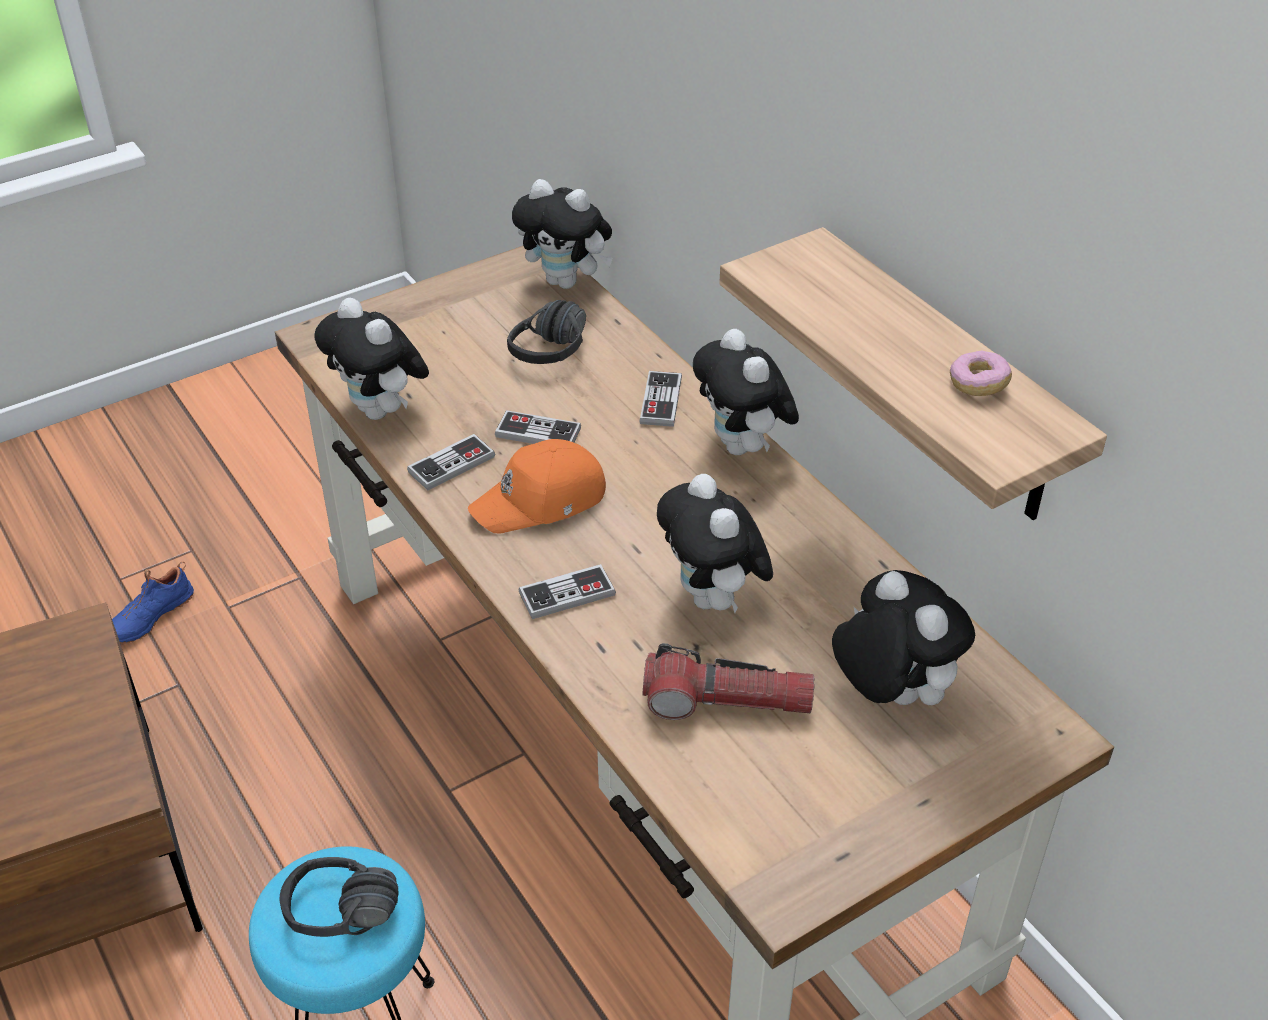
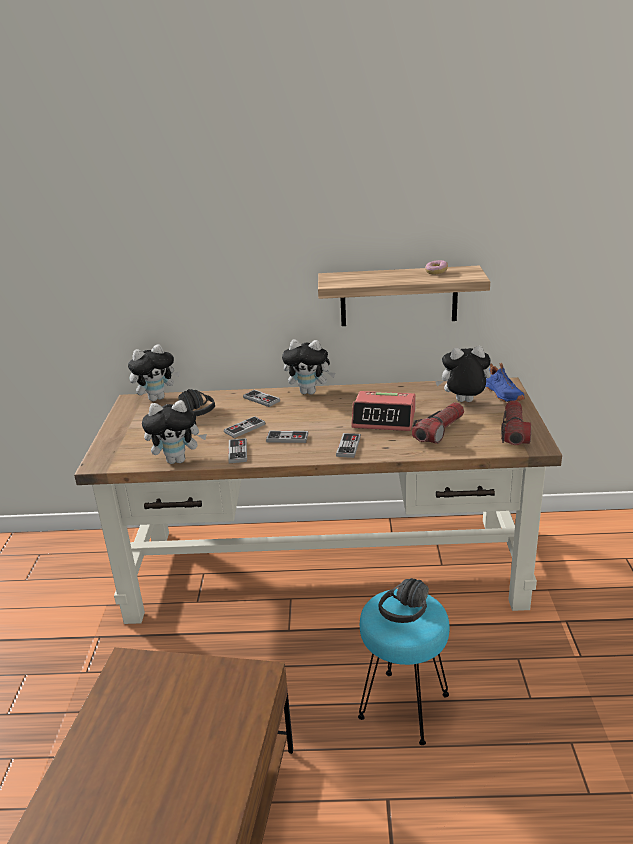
camera: 55 degrees left, 15 degrees down
(149, 616) = (53, 708): blue shoe -> blue shoe (502, 394)
(541, 501) = (287, 438): orange cap -> game controller
(713, 599) = (384, 419): plush toy -> alarm clock
(819, 829) = (514, 431): none -> flashlight

